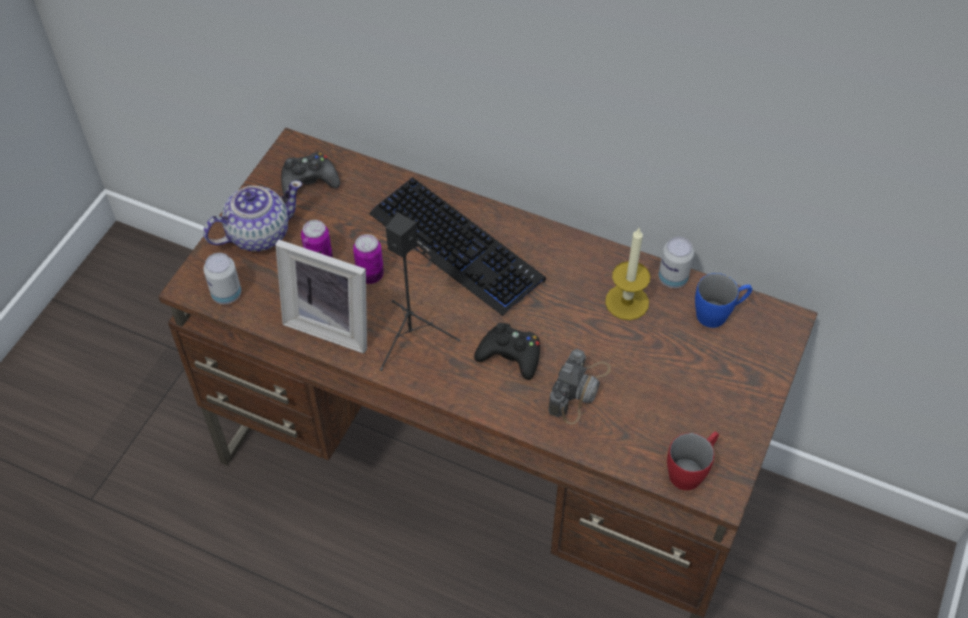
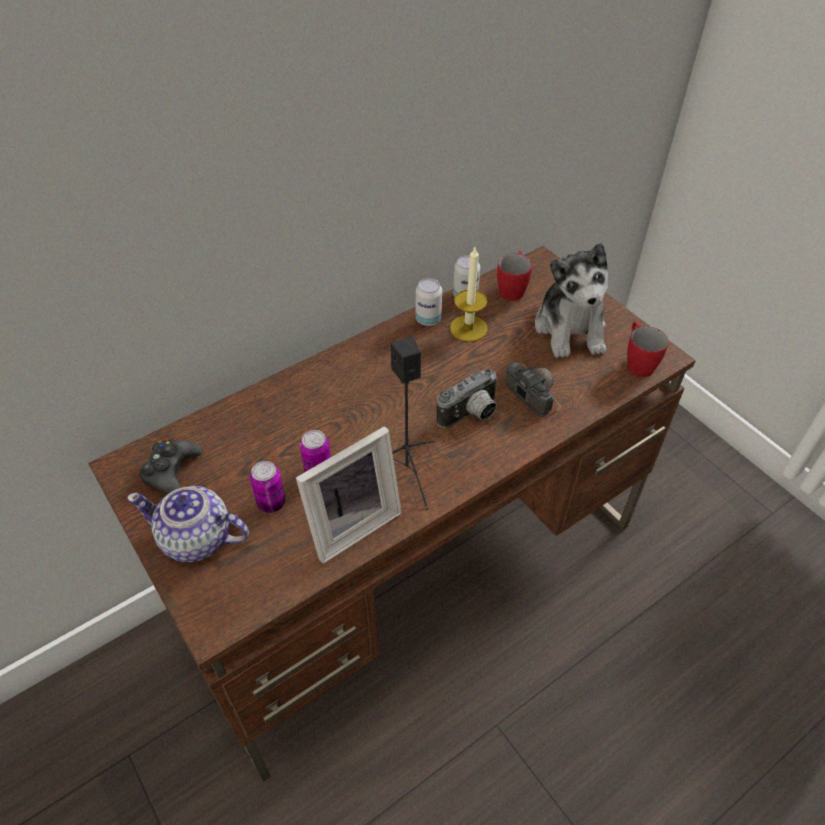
camera: 60 degrees left, 5 degrees down
(226, 294) = (249, 597): can -> can (428, 319)
(258, 234) = (197, 539): teapot -> teapot turned 75 degrees counterclockwise
(457, 247) = (337, 401): keyboard -> none
(510, 355) = (471, 415): black game controller -> camera
(696, 390) = (570, 328): none -> plush toy
(719, 313) = (512, 288): blue mug -> red mug

